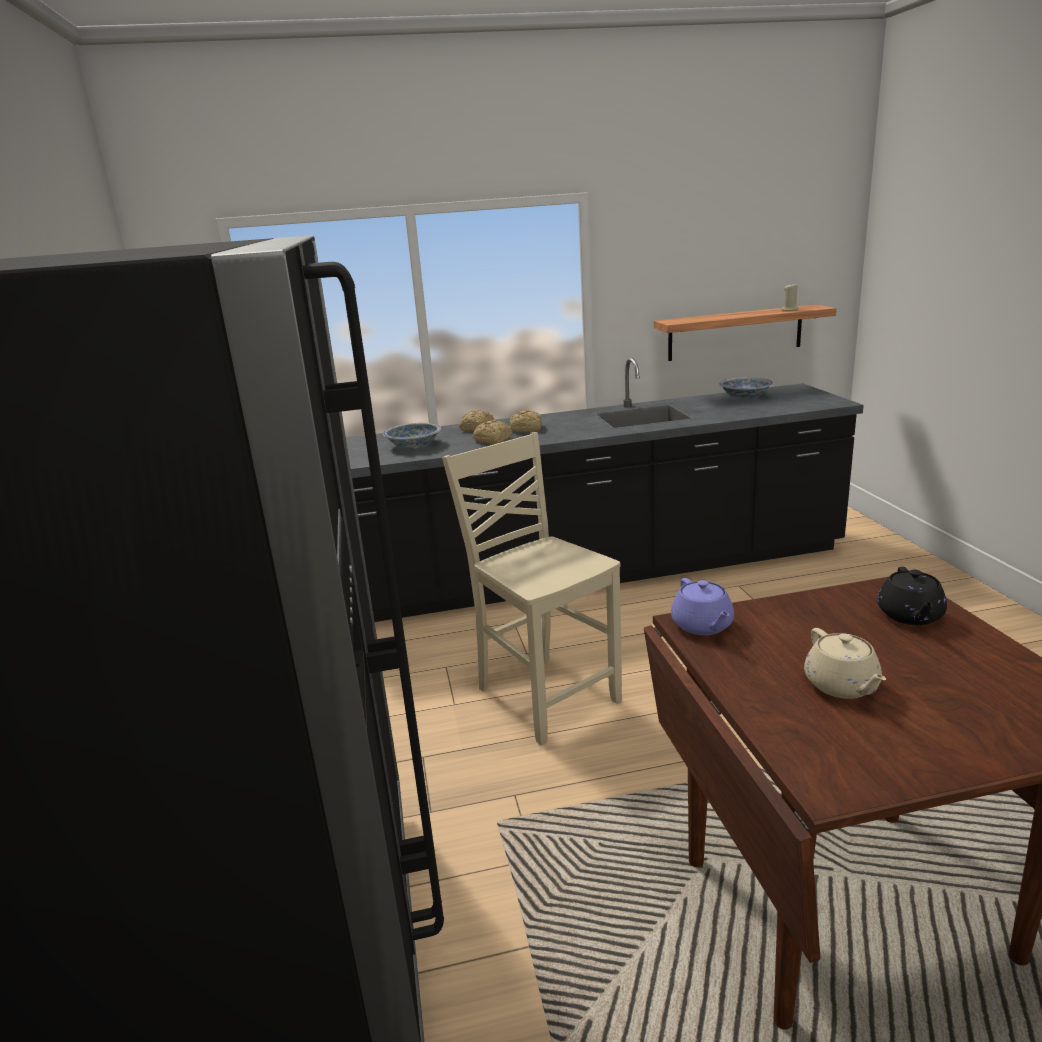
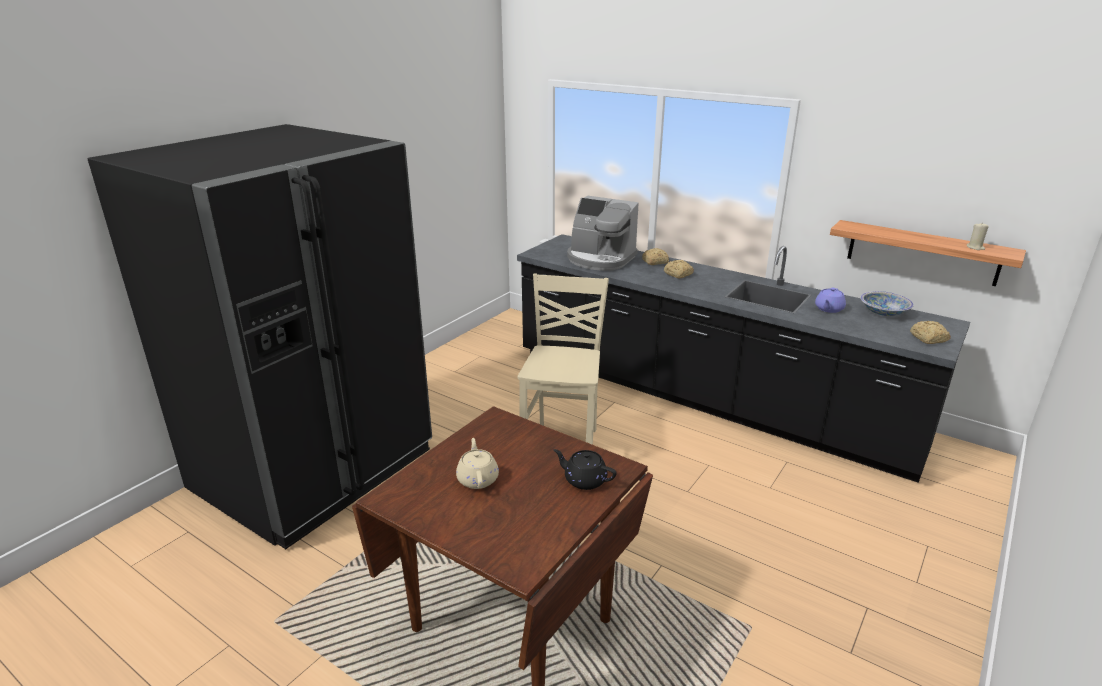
camera: 45 degrees right, 5 degrees up
(414, 445) = (600, 259): bowl -> coffee machine
(493, 440) = (643, 274): bread -> bread (928, 339)
(702, 626) = (497, 422): purple teapot -> purple teapot (828, 309)
(842, 686) = (477, 478): beige teapot -> beige teapot turned 135 degrees clockwise
(910, 616) = (584, 480): black teapot -> black teapot turned 60 degrees clockwise

